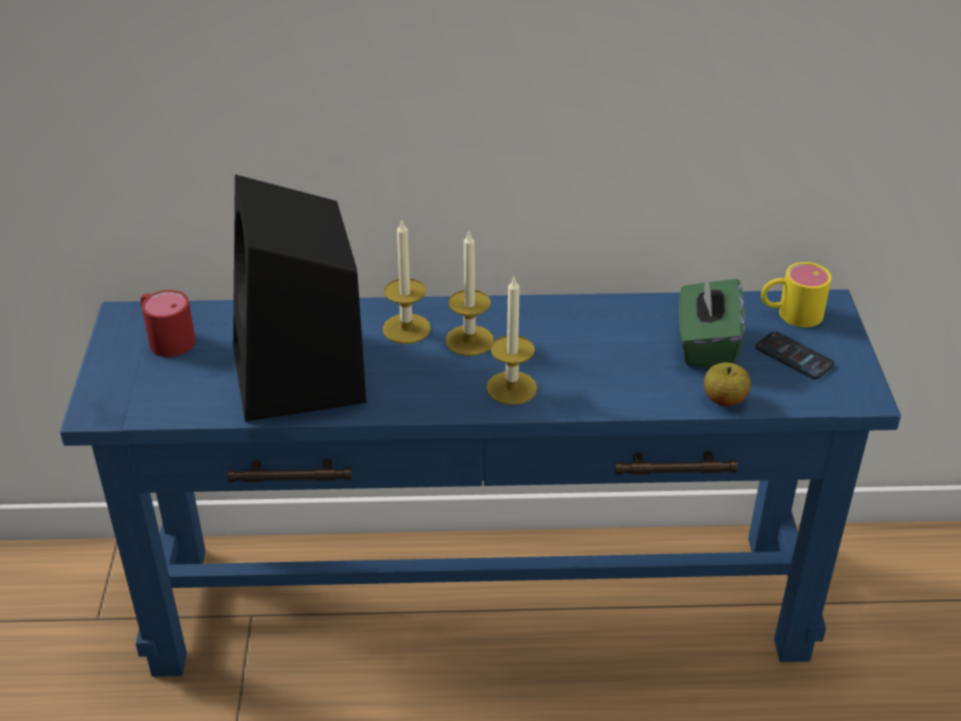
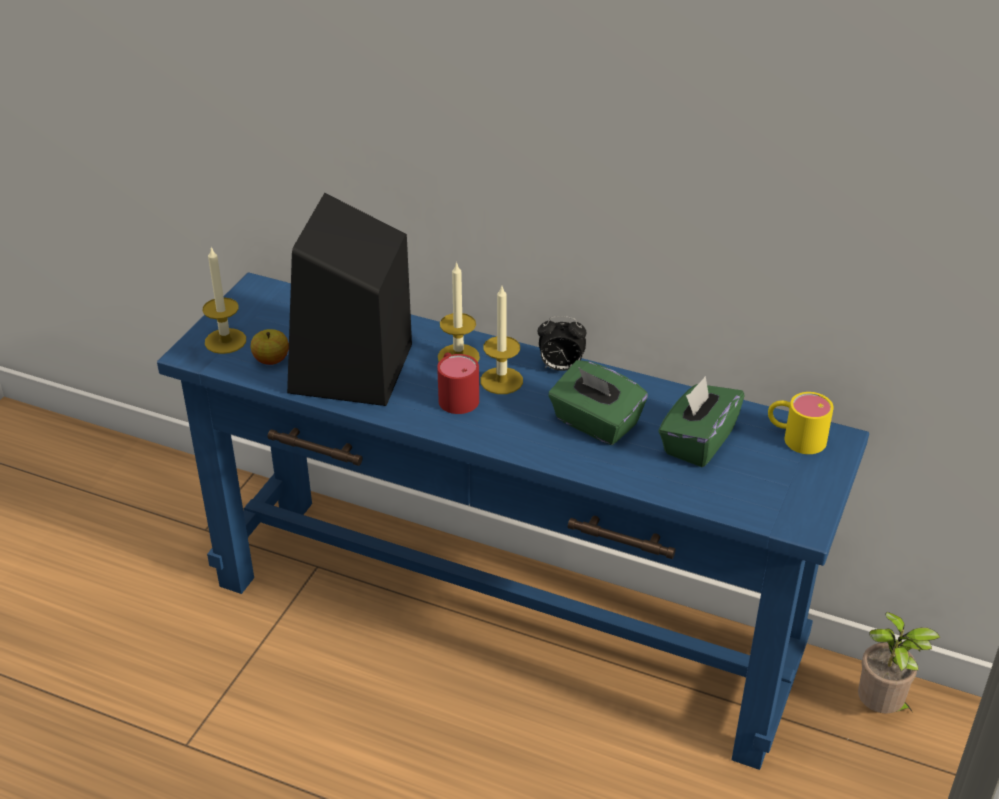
camera: 25 degrees right, 0 degrees up
(166, 338) = (274, 313): red mug -> red mug (455, 395)
(511, 388) = (507, 428): candle -> candle (225, 341)
(519, 310) = (560, 368): none -> alarm clock
(596, 356) = (595, 423): none -> green tissue box
(724, 400) = (676, 492): apple -> apple (271, 360)
(794, 356) = (768, 474): phone -> none
(876, 563) = (881, 709): none -> potted plant

